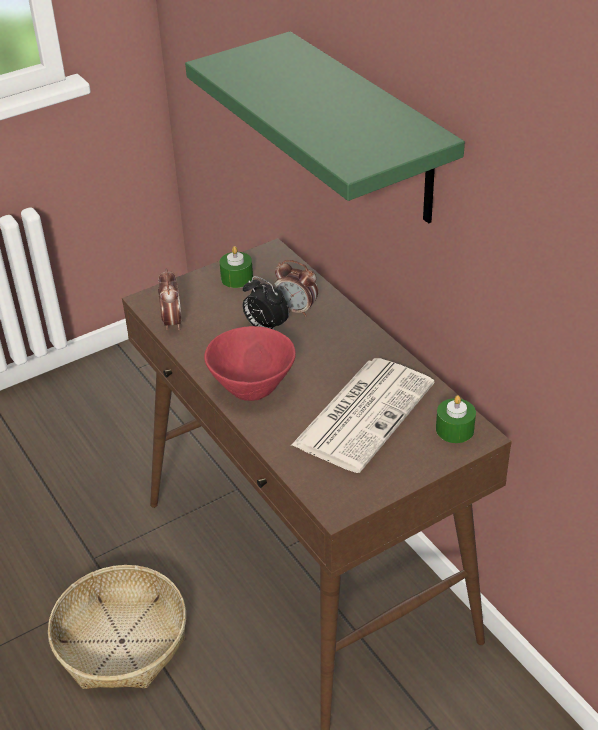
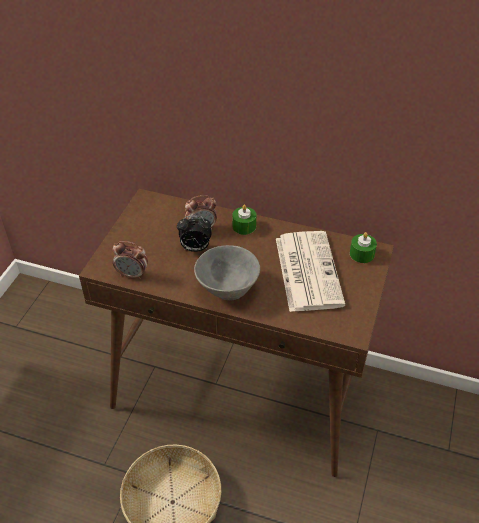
camera: 40 degrees left, 5 degrees up
(172, 322) = (132, 274): alarm clock -> alarm clock turned 150 degrees clockwise
(237, 278) = (142, 226): green candle -> green candle (244, 226)
(254, 385) = (229, 287): red bowl -> grey bowl
(369, 130) = (230, 87): green shelf -> none

